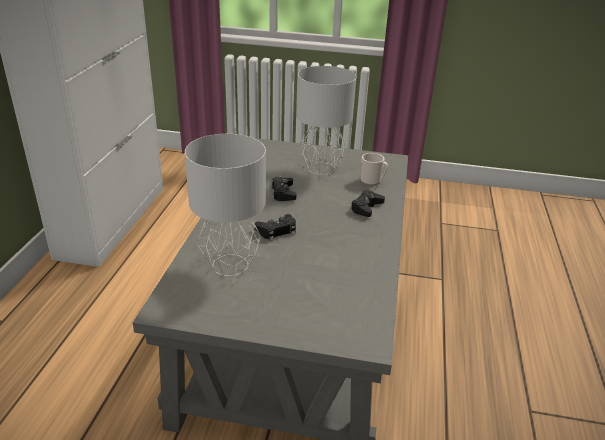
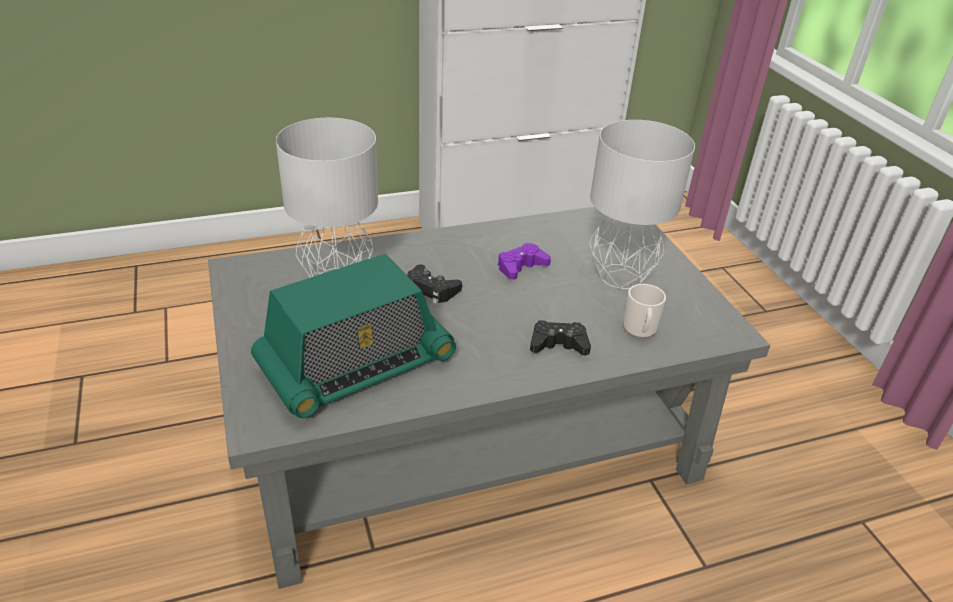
camera: 60 degrees right, 5 degrees up
(283, 193) = (521, 267): black game controller -> purple game controller
(332, 283) = (356, 364): none -> radio

